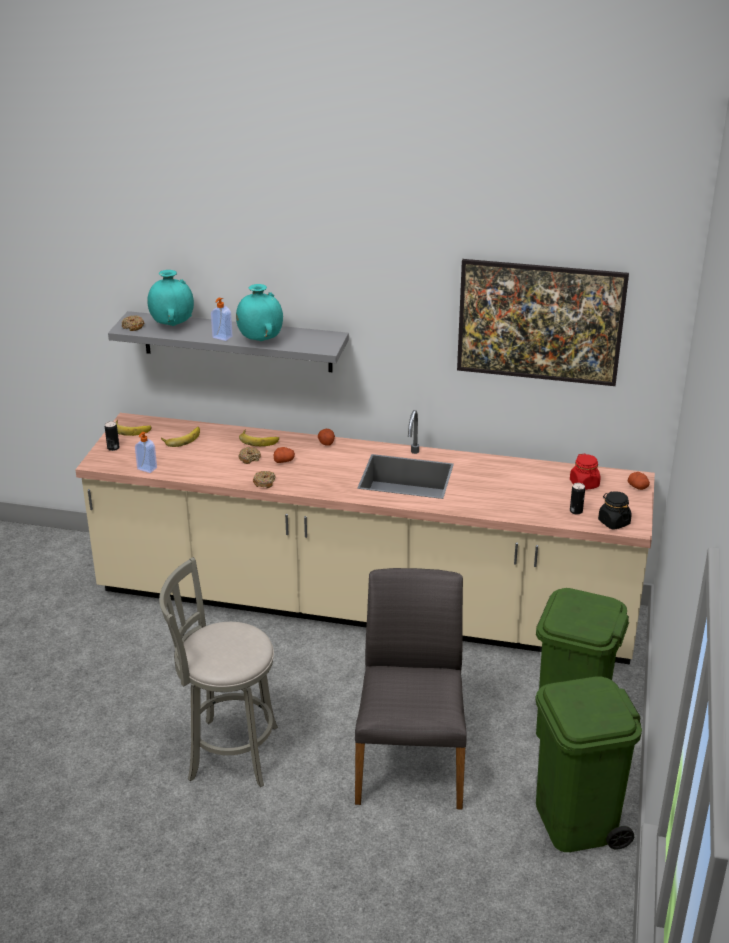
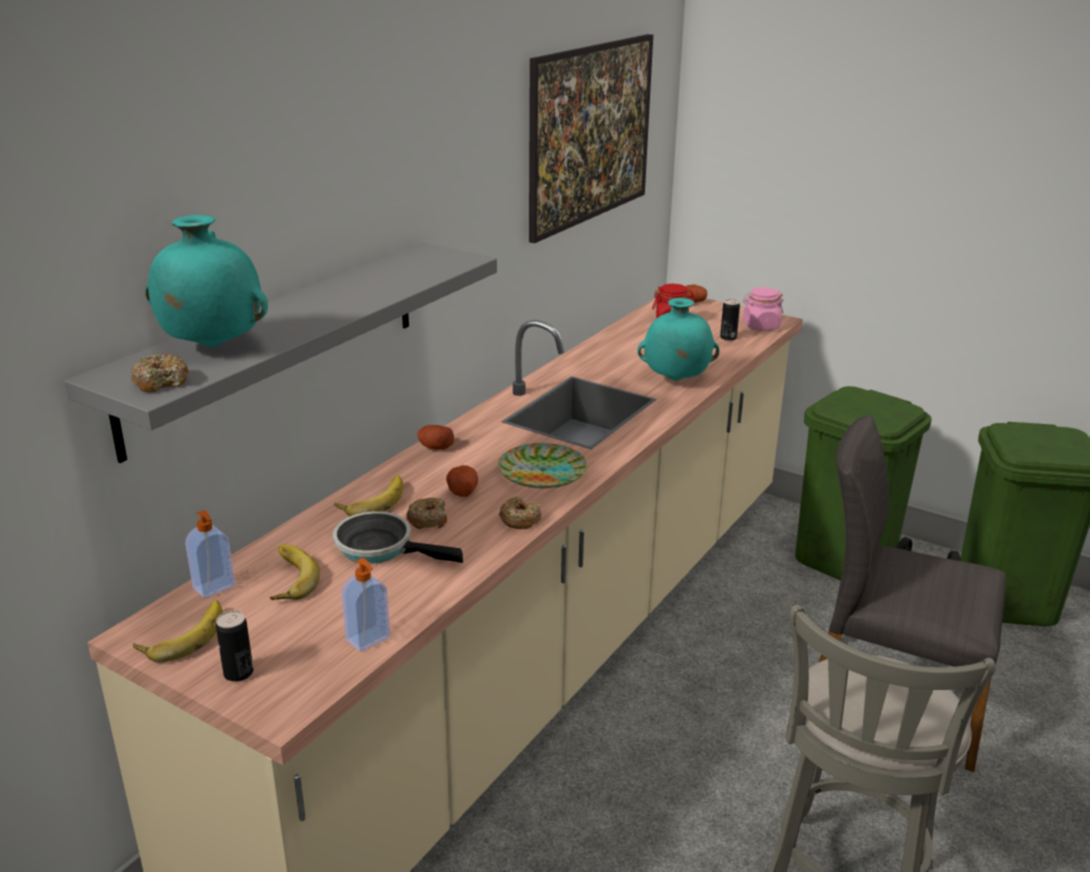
camera: 70 degrees left, 5 degrees down
(218, 453) = (380, 547): none -> frying pan
(222, 337) = (329, 316): soap dispenser -> soap dispenser (214, 587)
(260, 340) = (381, 292): turquoise vase -> turquoise vase (675, 380)
(319, 478) = (542, 471): none -> plate
(613, 522) = (760, 326): black jar -> pink jar

